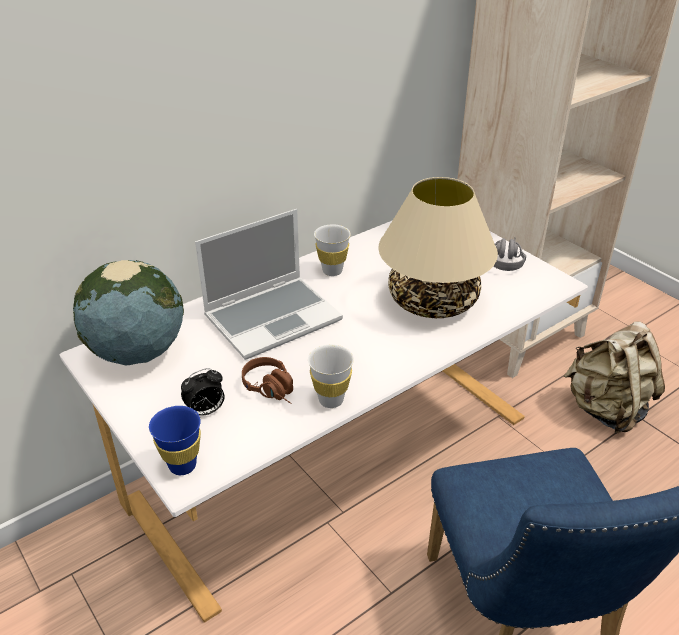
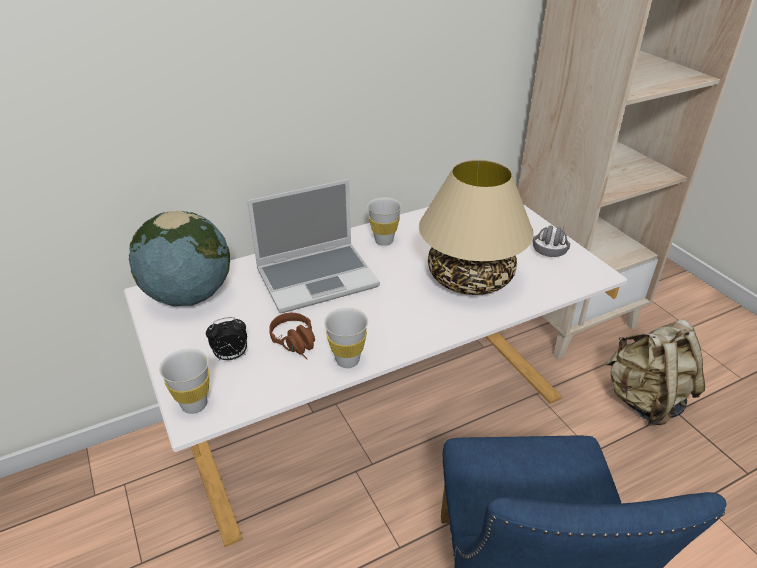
camera: 10 degrees right, 0 degrees up
(182, 465) = (194, 404): blue cup -> white cup

